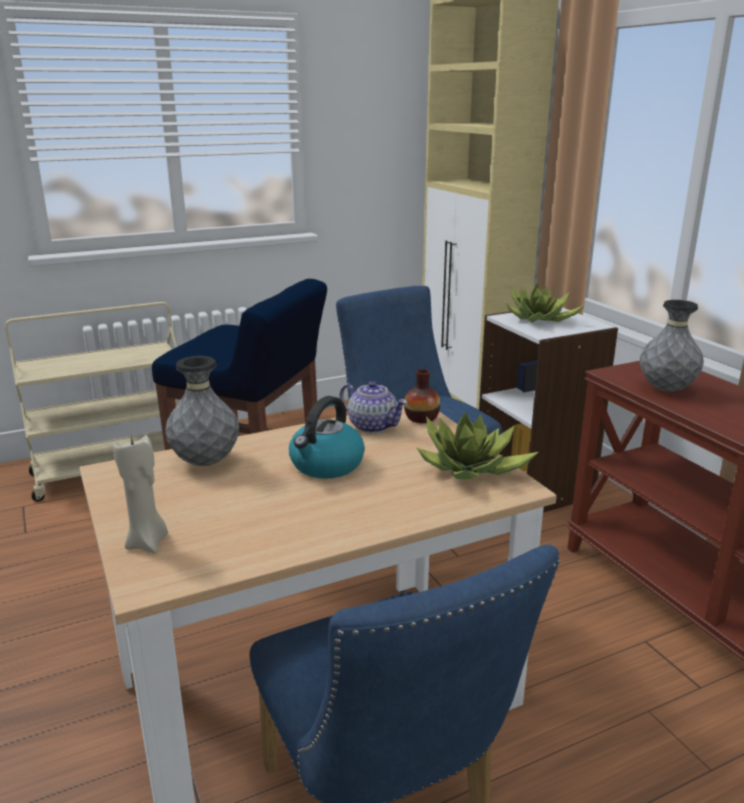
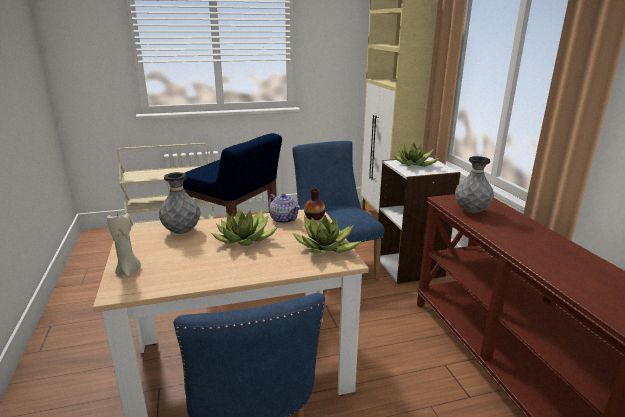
camera: 10 degrees right, 0 degrees up
(326, 465) = (245, 239): kettle -> potted plant

